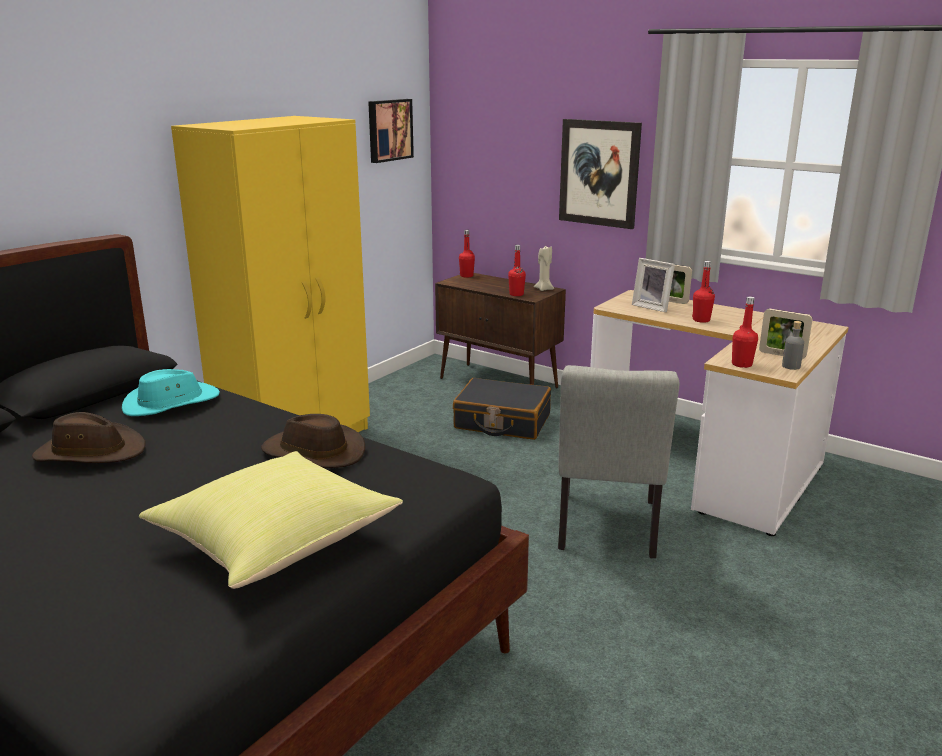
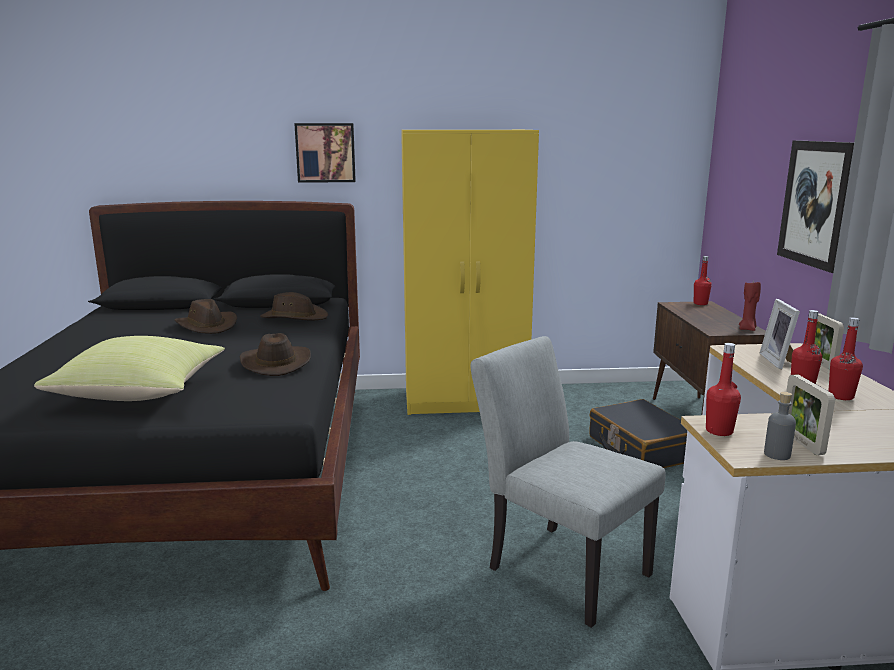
camera: 50 degrees right, 5 degrees down
(171, 403) = (294, 317): turquoise hat -> brown hat
(389, 130) = (647, 151): picture -> picture (325, 152)
(516, 294) = (707, 326): red bottle -> red bottle (840, 396)
(544, 289) = (747, 329): beige candle -> red candle
(606, 530) = (558, 566): grey chair -> grey chair turned 75 degrees clockwise

